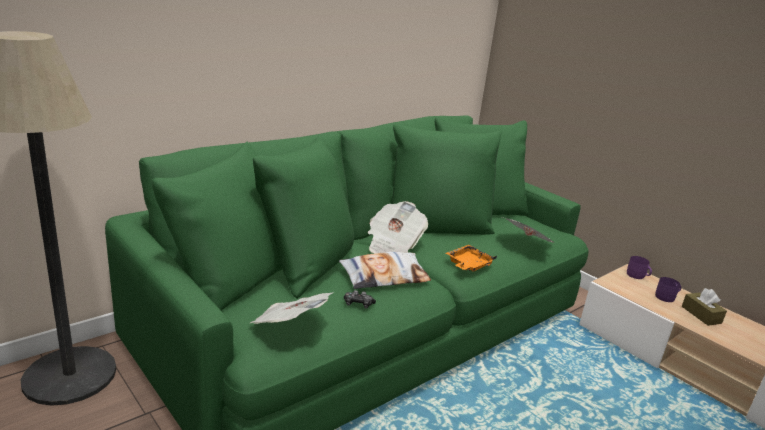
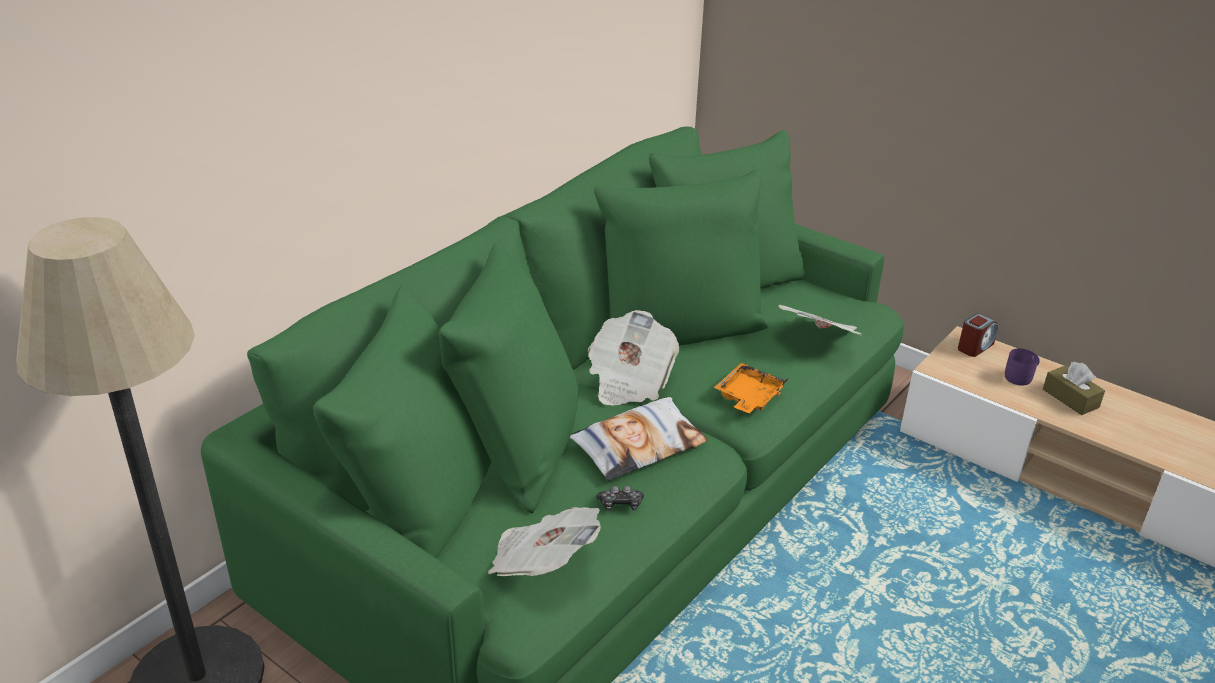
camera: 10 degrees left, 10 degrees up
(637, 276) = (975, 347): purple mug -> alarm clock

